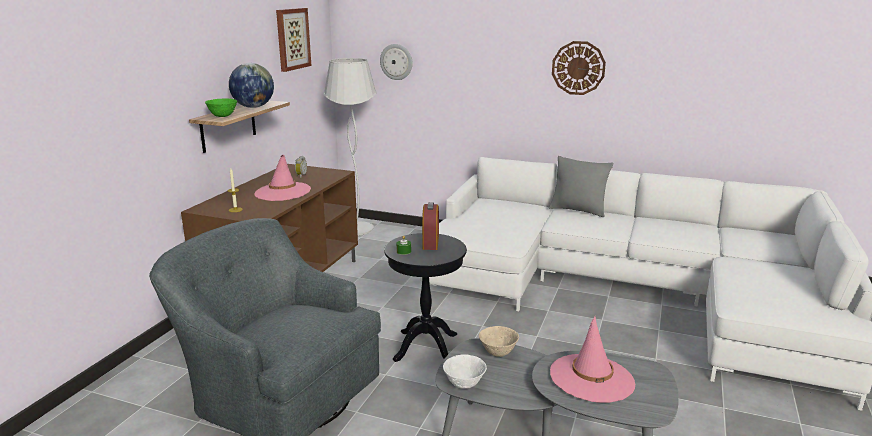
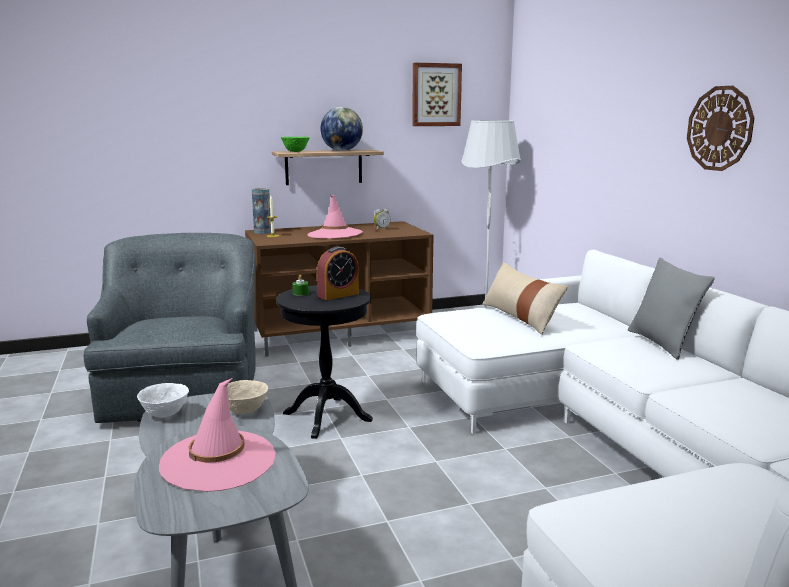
camera: 50 degrees right, 5 degrees down
(209, 208) = (262, 232): none -> vase
(396, 62) = (550, 126): wall clock -> none
(485, 219) = (520, 317): none -> beige pillow

